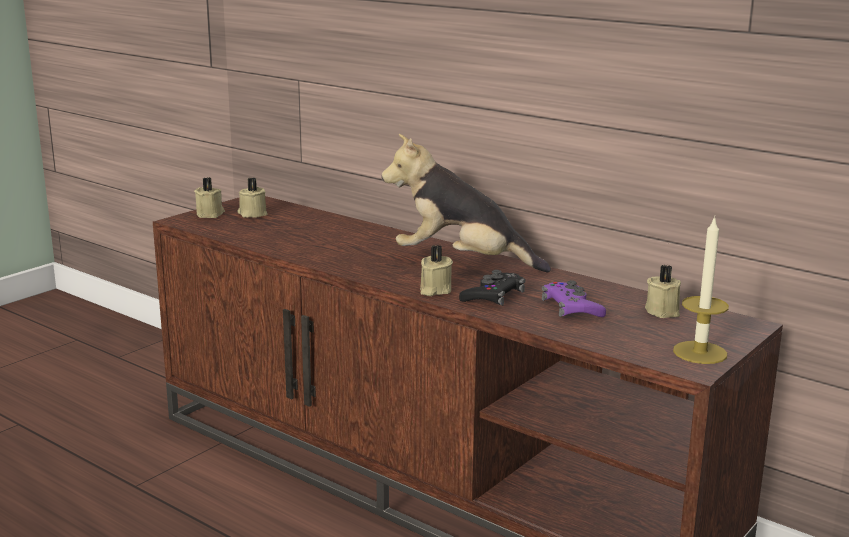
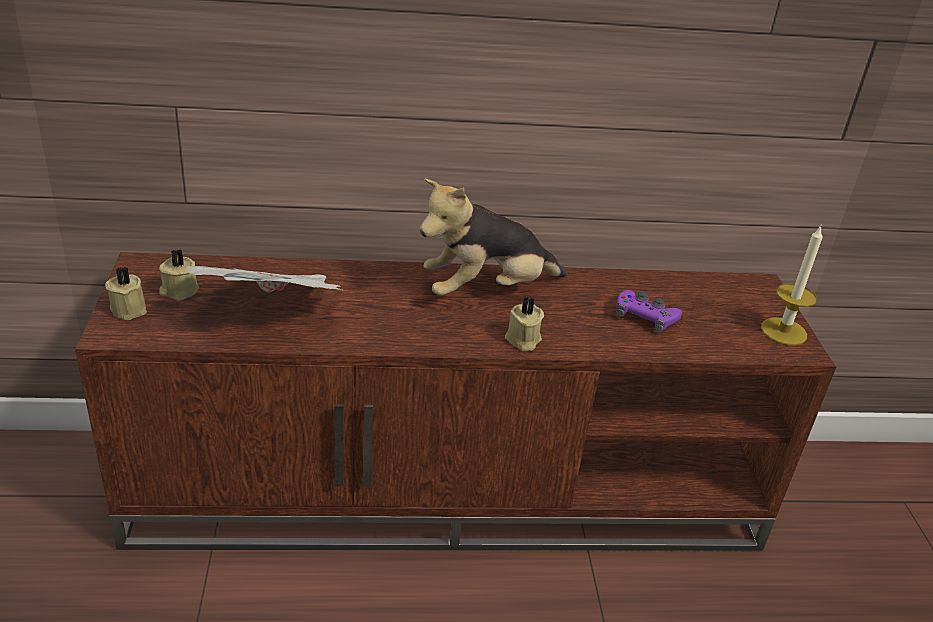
camera: 45 degrees left, 15 degrees up
(290, 235) = (274, 311): none -> newspaper
(493, 296) = (575, 327): black game controller -> none
(663, 311) = (700, 292): beige candle -> none

